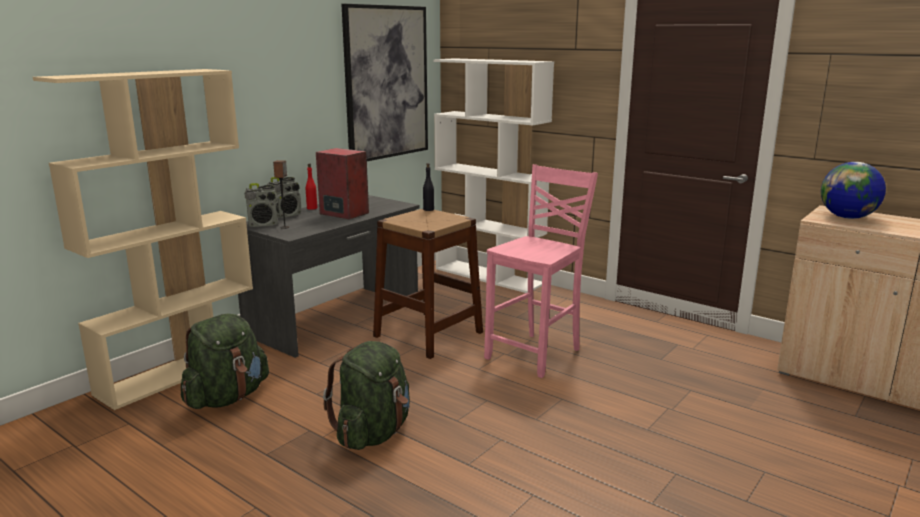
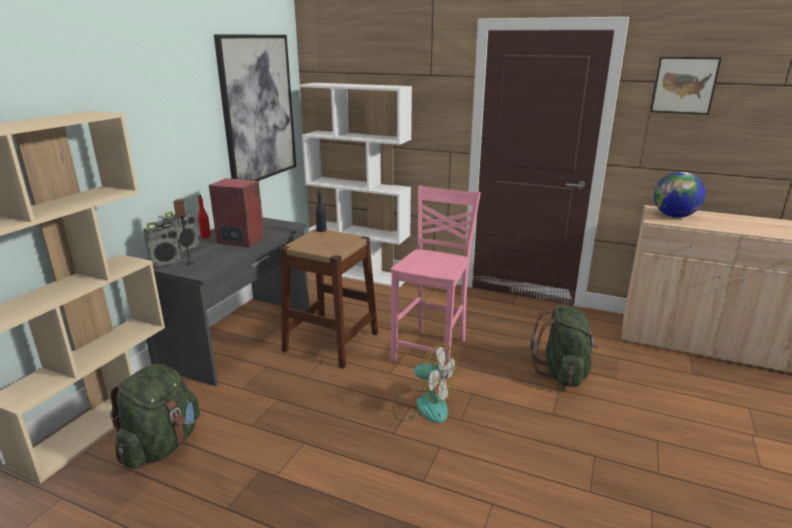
camera: 15 degrees left, 5 degrees up
(373, 433) = (323, 462): green backpack -> green backpack (562, 372)
(501, 401) = (423, 405): none -> fan
(866, 58) = (684, 85): none -> picture

